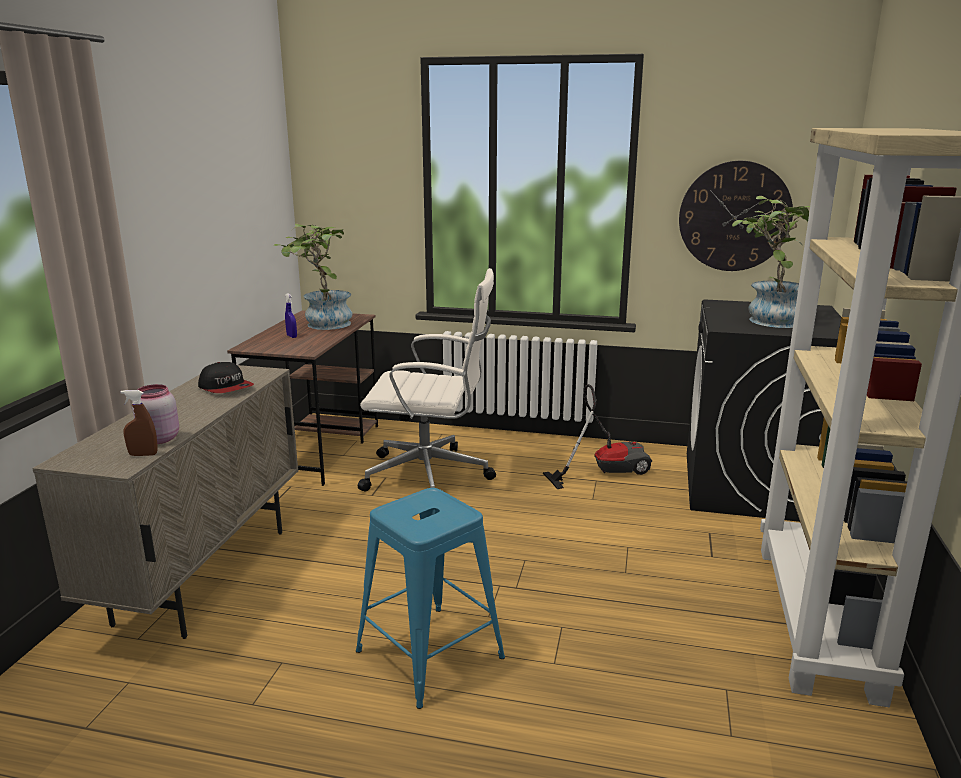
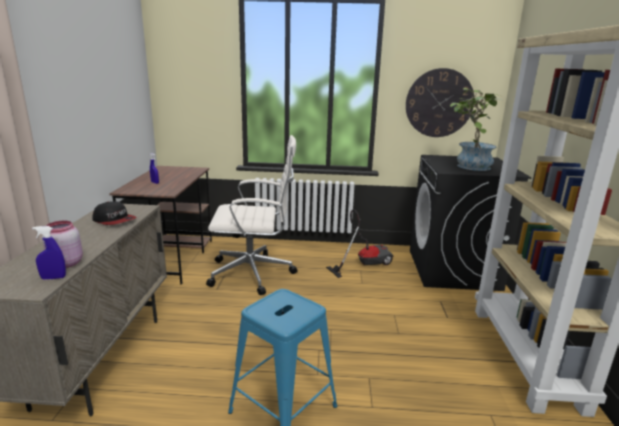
camera: 10 degrees left, 0 degrees up
(143, 454) = (53, 278): brown spray bottle -> blue spray bottle
(321, 324) = (174, 174): potted plant -> none

